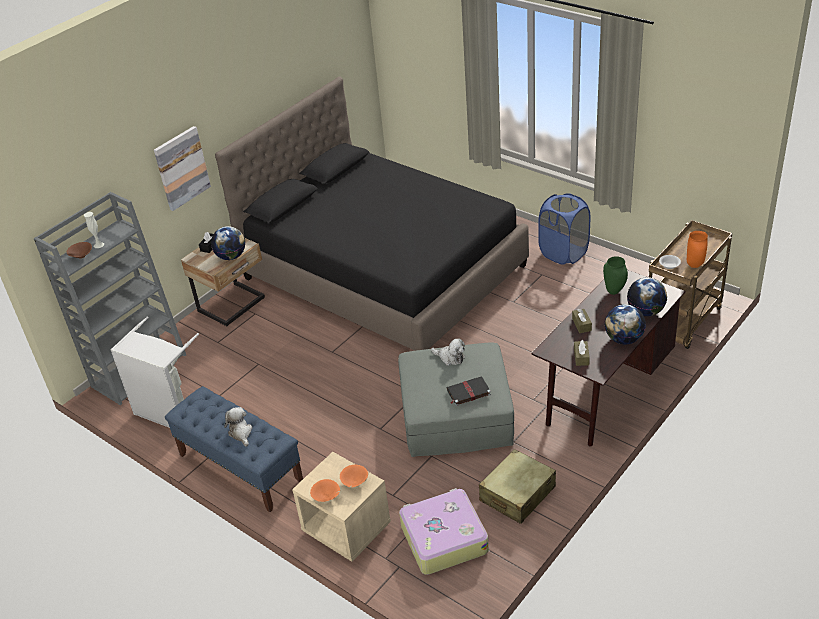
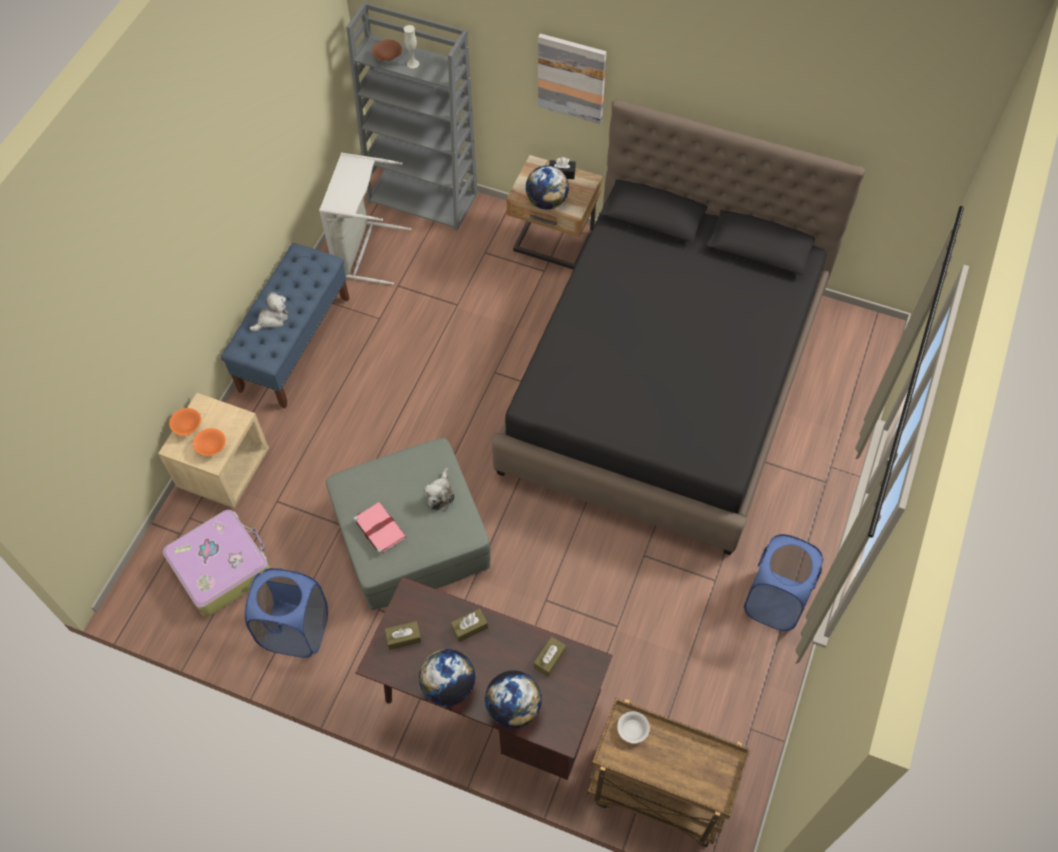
camera: 70 degrees right, 20 degrees up
(468, 392) = (379, 528): black book -> pink book
(517, 494) = (295, 631): beige suitcase -> blue laundry basket
(613, 292) = (549, 659): green vase -> brown tissue box
(695, 265) = (643, 768): orange vase -> none

